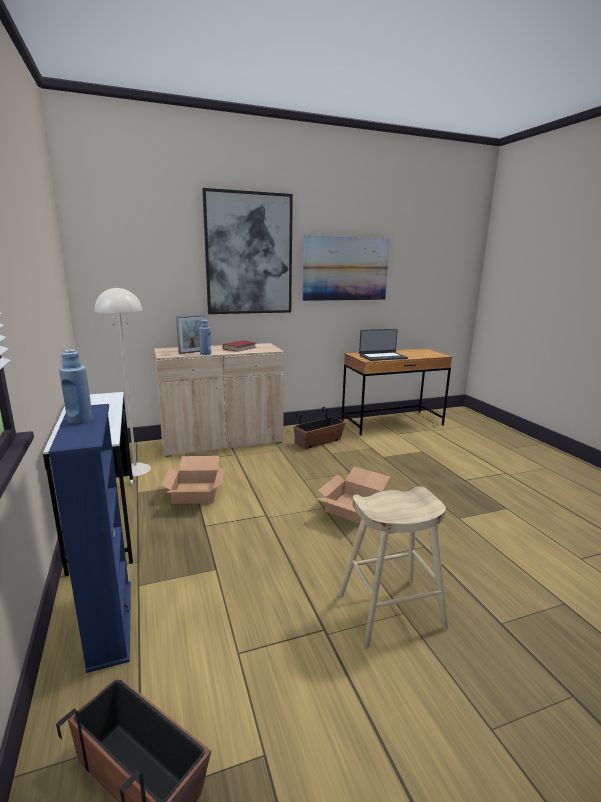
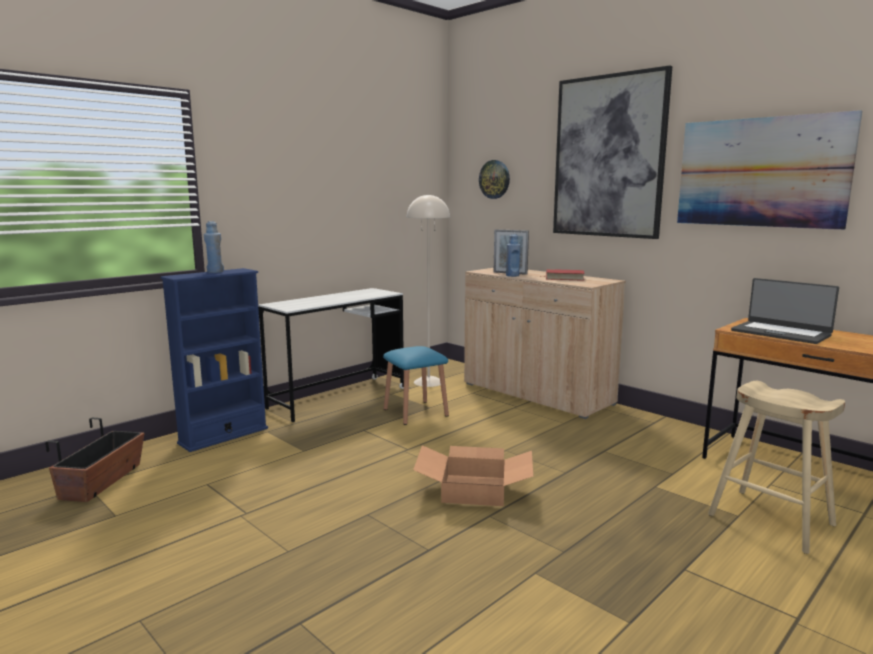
camera: 65 degrees right, 5 degrees down
(134, 269) = (494, 179): none -> wall clock
(196, 493) = (415, 412): cardboard box -> blue stool
(318, 441) = (627, 437): planter -> none
(391, 611) = (287, 543): beige stool -> beige stool (771, 520)

